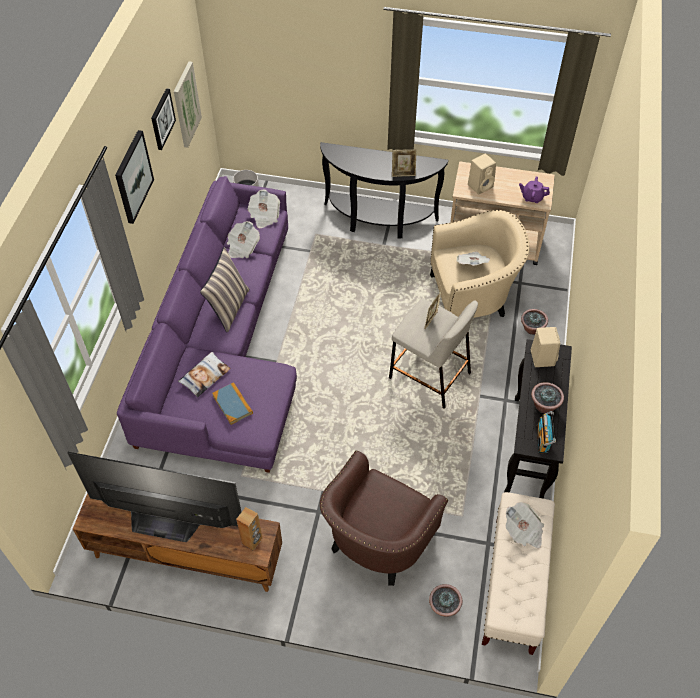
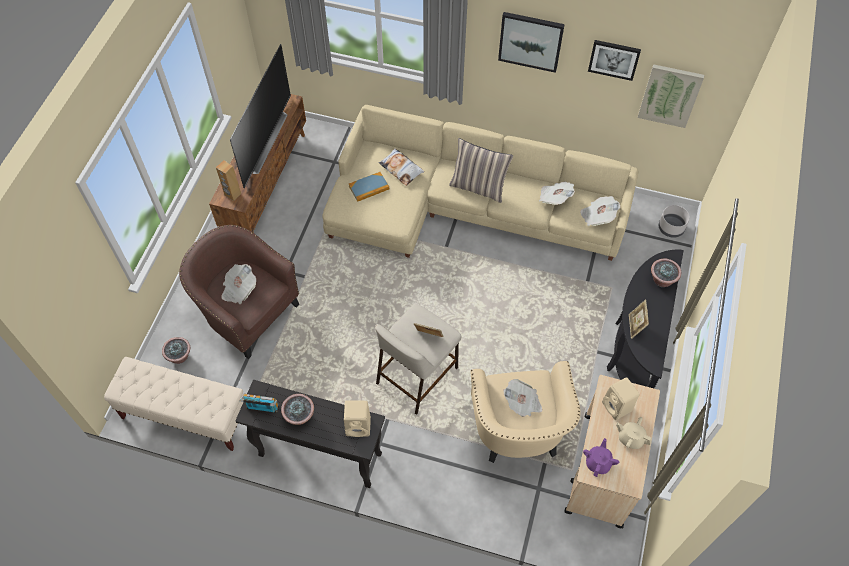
camera: 95 degrees right, 5 degrees up
(224, 348) = (464, 207): purple sofa -> beige sofa
(506, 178) = (630, 438): none -> beige teapot
(523, 531) = (198, 397): newspaper -> newspaper (239, 289)
(532, 329) = (469, 488): potted plant -> potted plant (662, 280)

